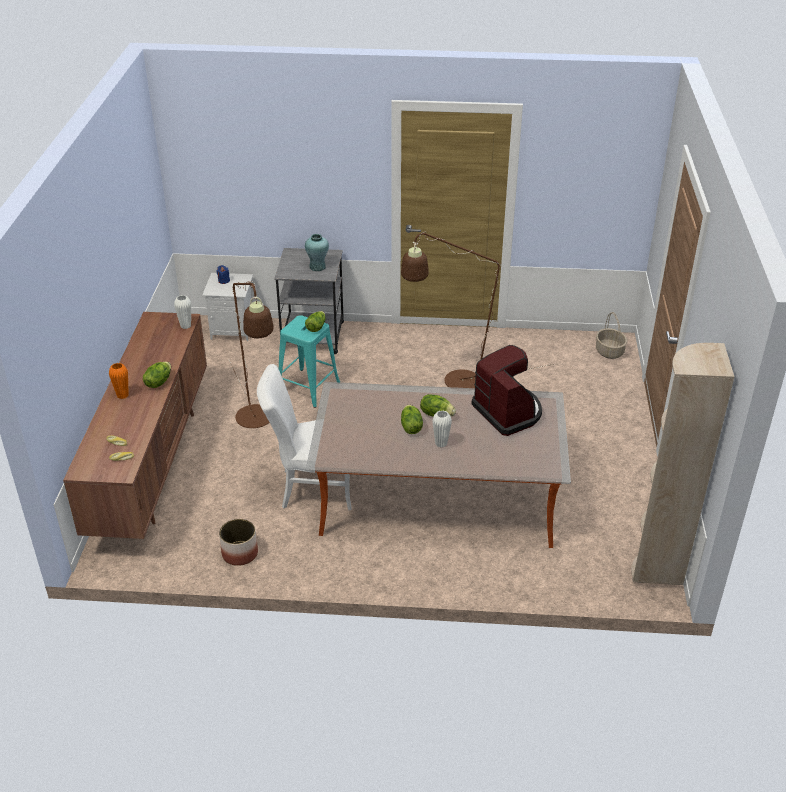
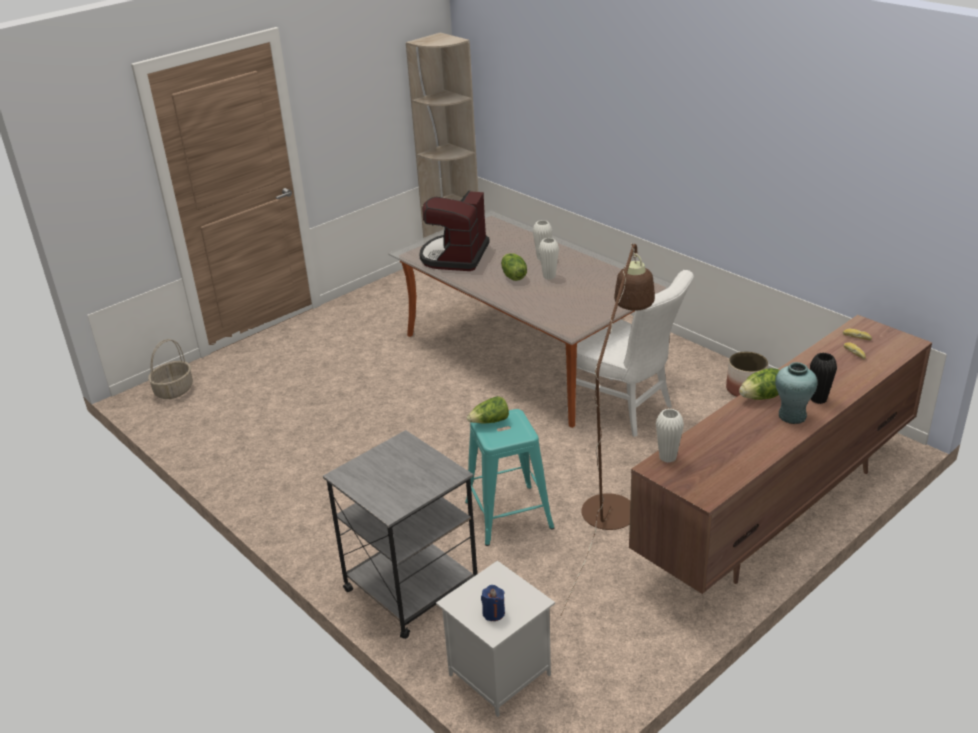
camera: 135 degrees left, 5 degrees down
(122, 395) = (818, 399): orange vase -> black vase
(317, 267) = (395, 462): turquoise vase -> turquoise vase (792, 416)
(410, 427) = (549, 276): lettuce -> white vase
(453, 382) = (357, 438): brown floor lamp -> none

